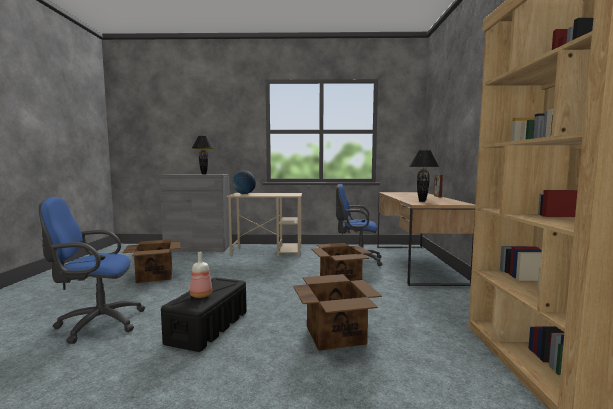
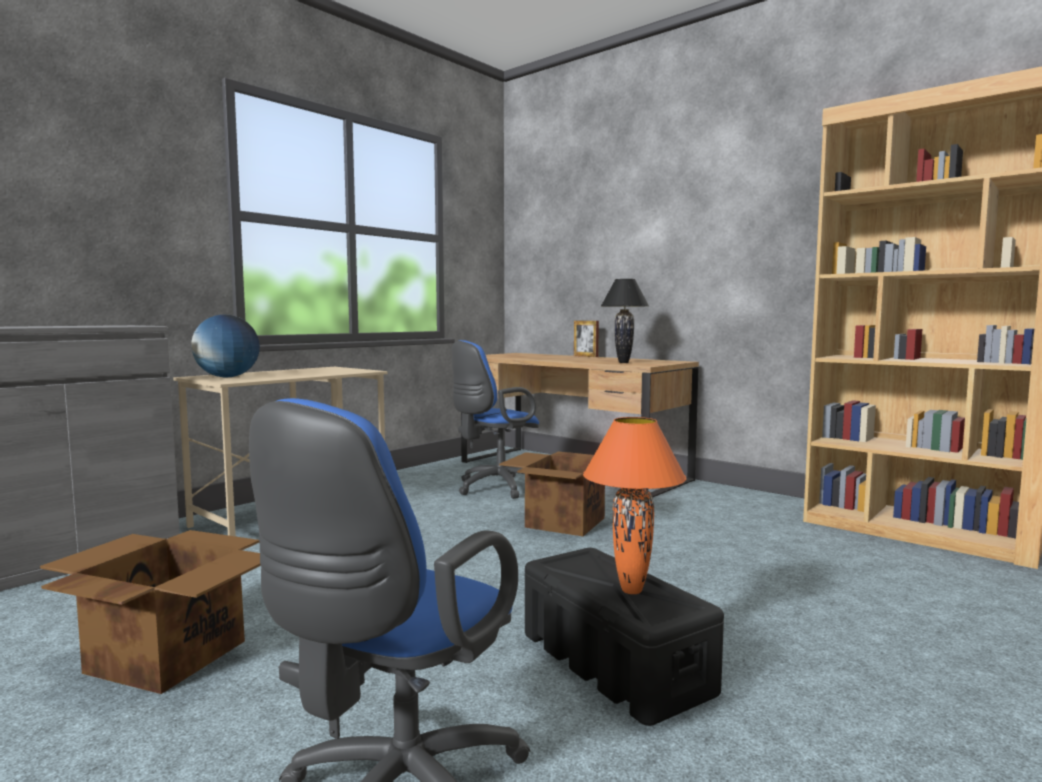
camera: 50 degrees left, 0 degrees up
(200, 295) = (632, 591): bottle -> orange table lamp
(204, 174) = (75, 326): black table lamp -> none
(335, 334) = (755, 583): cardboard box -> none

